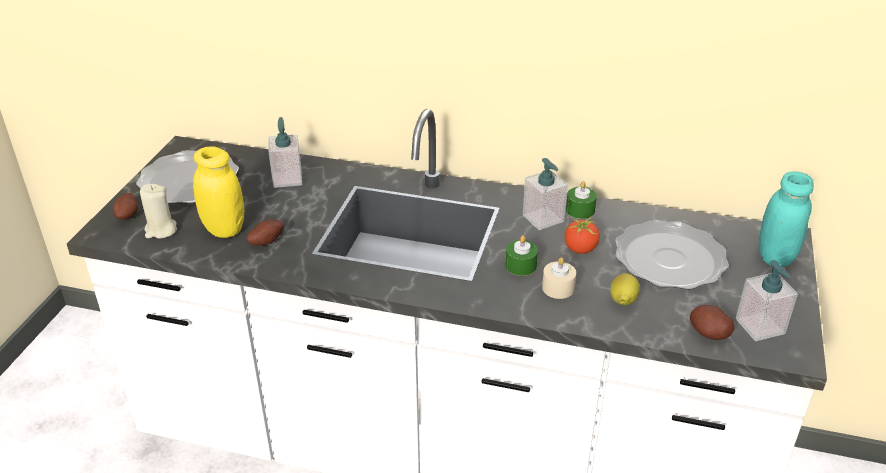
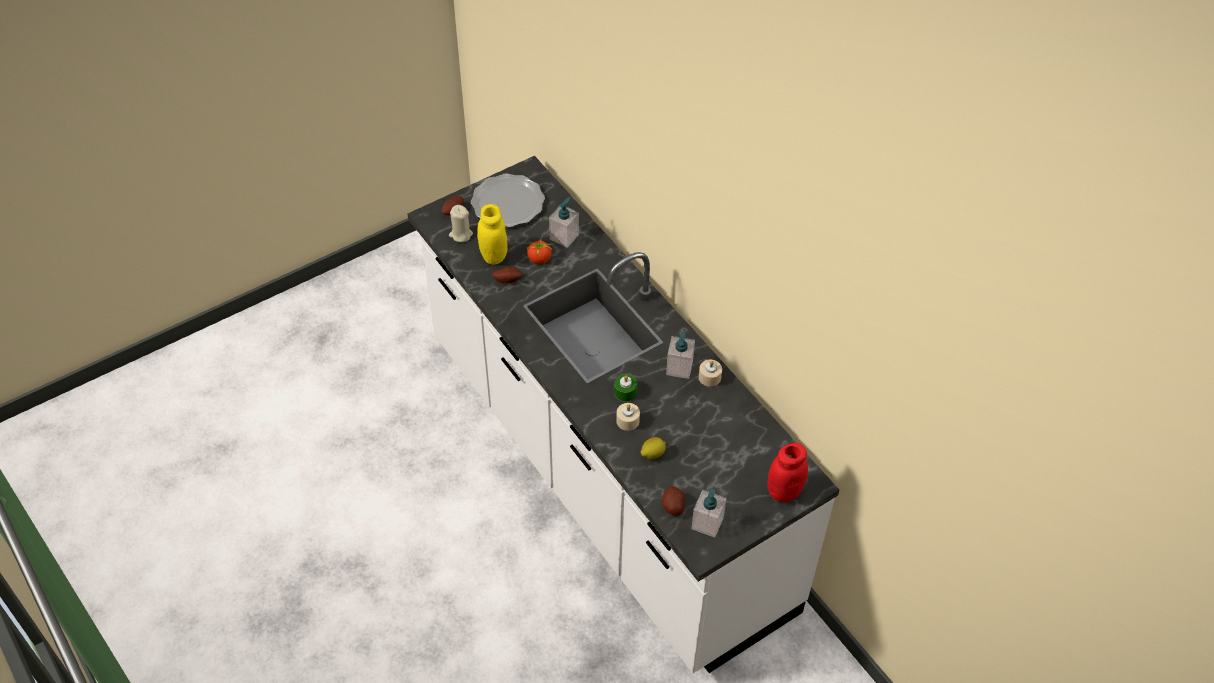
camera: 40 degrees right, 15 degrees up
(580, 210) = (709, 377): green candle -> beige candle
(580, 249) = (673, 404): tomato -> tomato (539, 259)
(668, 259) = (716, 447): plate -> none
(775, 257) = (784, 491): turquoise jar -> red jar

